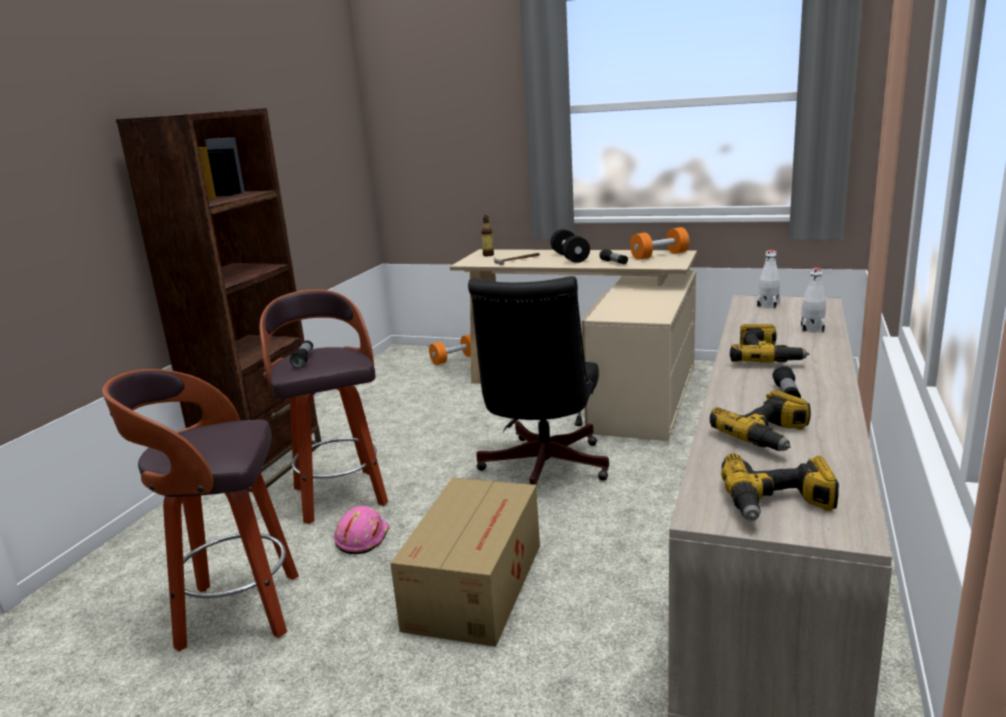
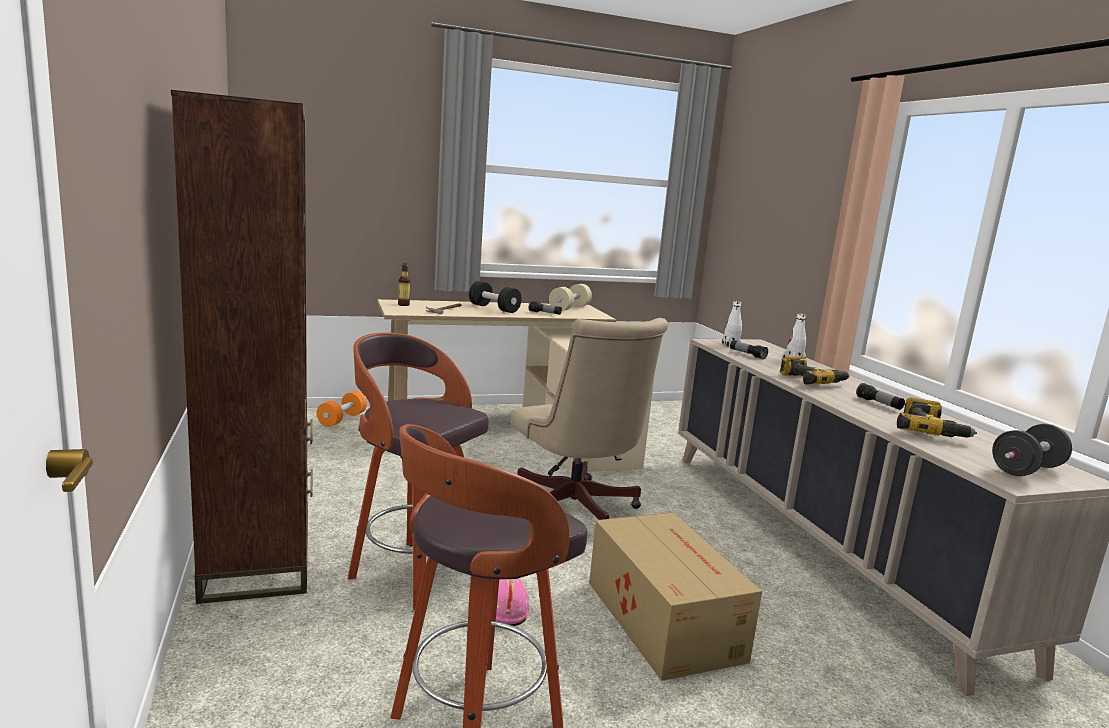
camera: 40 degrees left, 5 degrees down
(304, 360) = (411, 413): flashlight -> flashlight (747, 354)
(542, 470) = (576, 509): black office chair -> beige office chair
(659, 255) = (569, 308): orange dumbbell -> beige dumbbell
(778, 504) = (1026, 470): power drill -> black dumbbell

